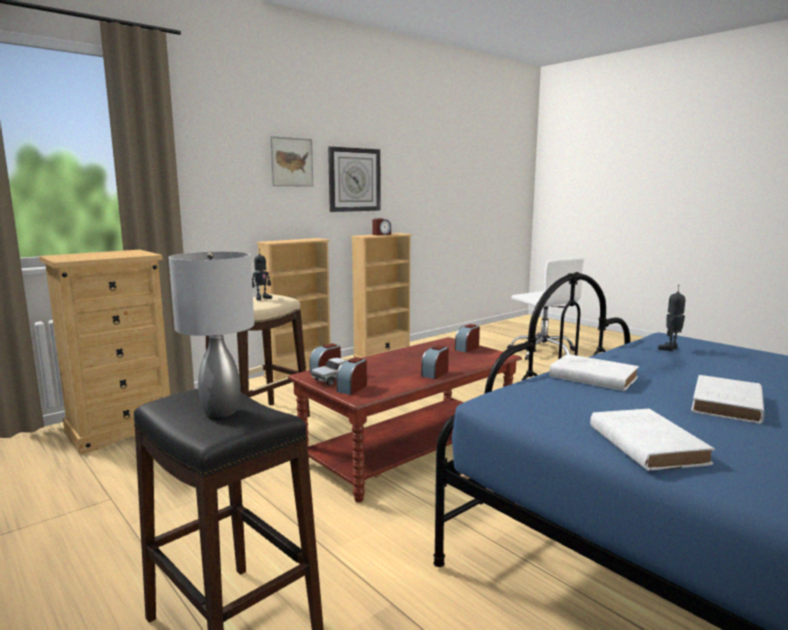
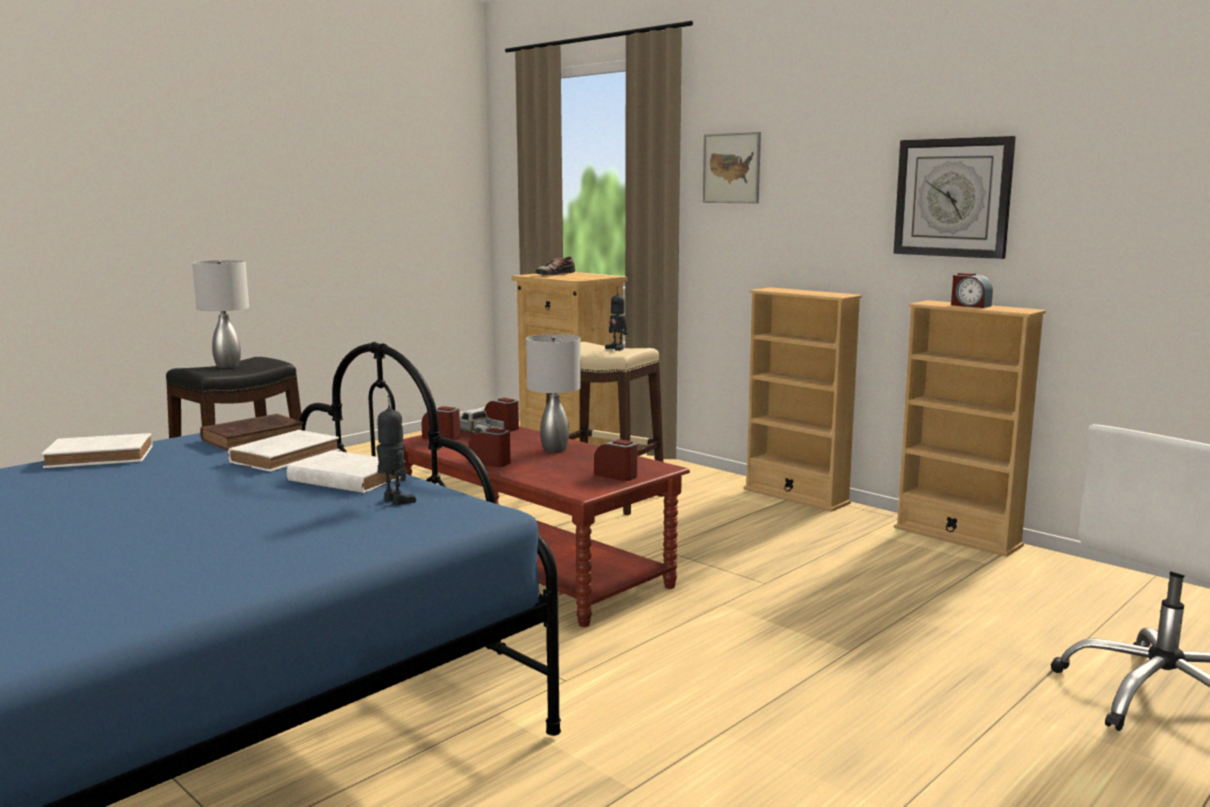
camera: 85 degrees right, 0 degrees up
(76, 256) = (554, 274): none -> shoe
(291, 162) = (836, 170): picture -> picture (731, 168)
(400, 359) = (555, 449): none -> grey table lamp
(534, 392) = (255, 437): none -> brown book
(726, 405) = (153, 492): white book -> white book (344, 478)

